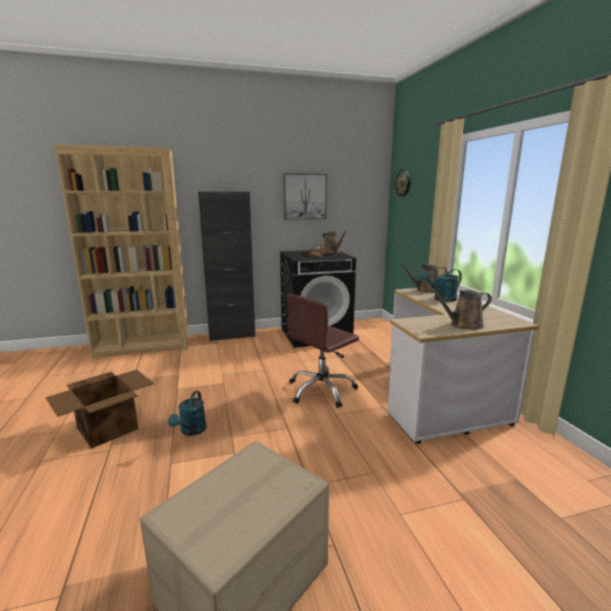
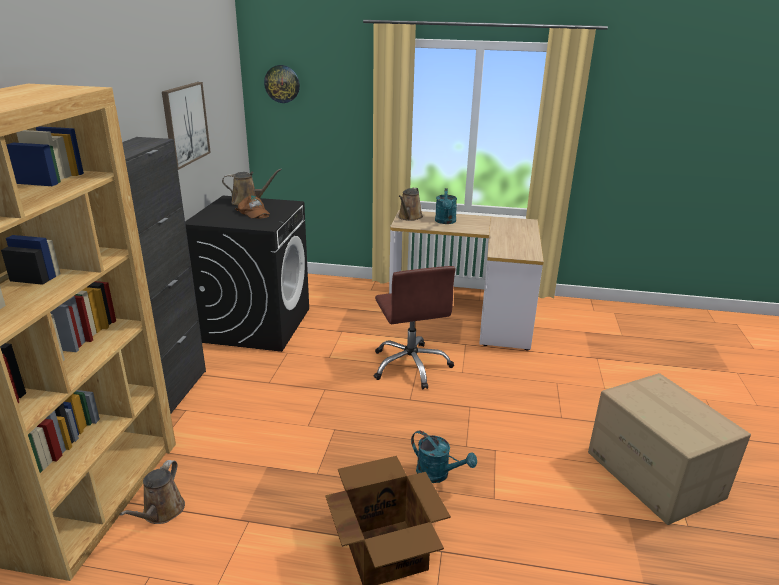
camera: 65 degrees left, 10 degrees up
(463, 325) = (522, 238): brown watering can -> brown watering can (161, 512)

